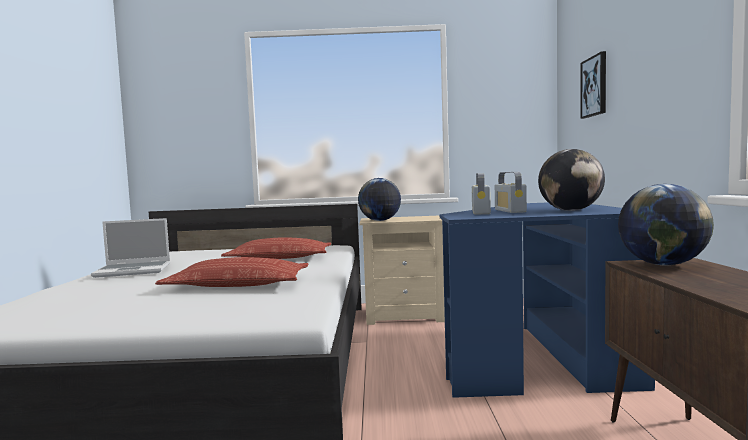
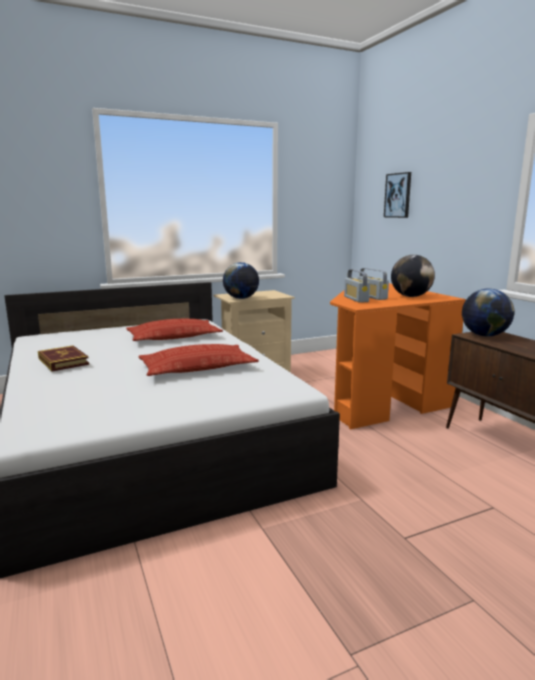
camera: 25 degrees left, 10 degrees up
(134, 270) = (63, 361): laptop -> book
(540, 360) = (378, 396): blue desk -> orange desk

